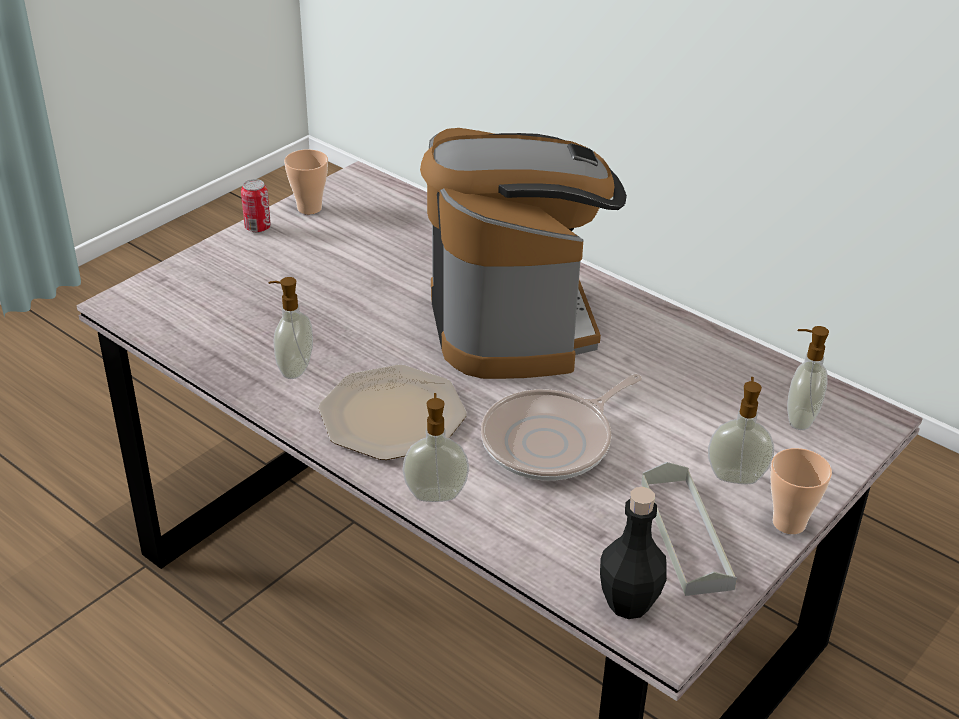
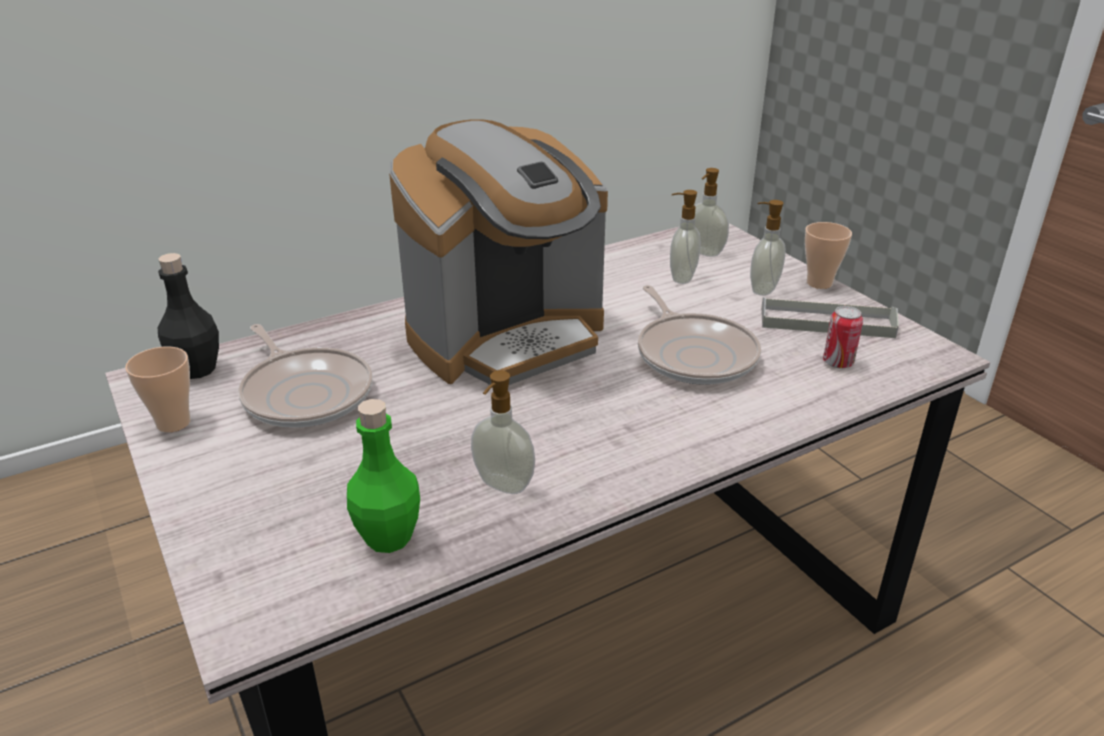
camera: 70 degrees left, 5 degrees down
(218, 332) = (388, 537): none -> green bottle
(257, 228) = (175, 470): can -> can (838, 363)
(372, 248) = (305, 393): none -> frying pan
(391, 415) = (619, 433): plate -> none
(435, 493) = (750, 428): soap dispenser -> soap dispenser (681, 277)
(513, 323) = (507, 338): coffee machine -> coffee machine turned 135 degrees clockwise
(628, 603) = (904, 362): black bottle -> black bottle (197, 369)

